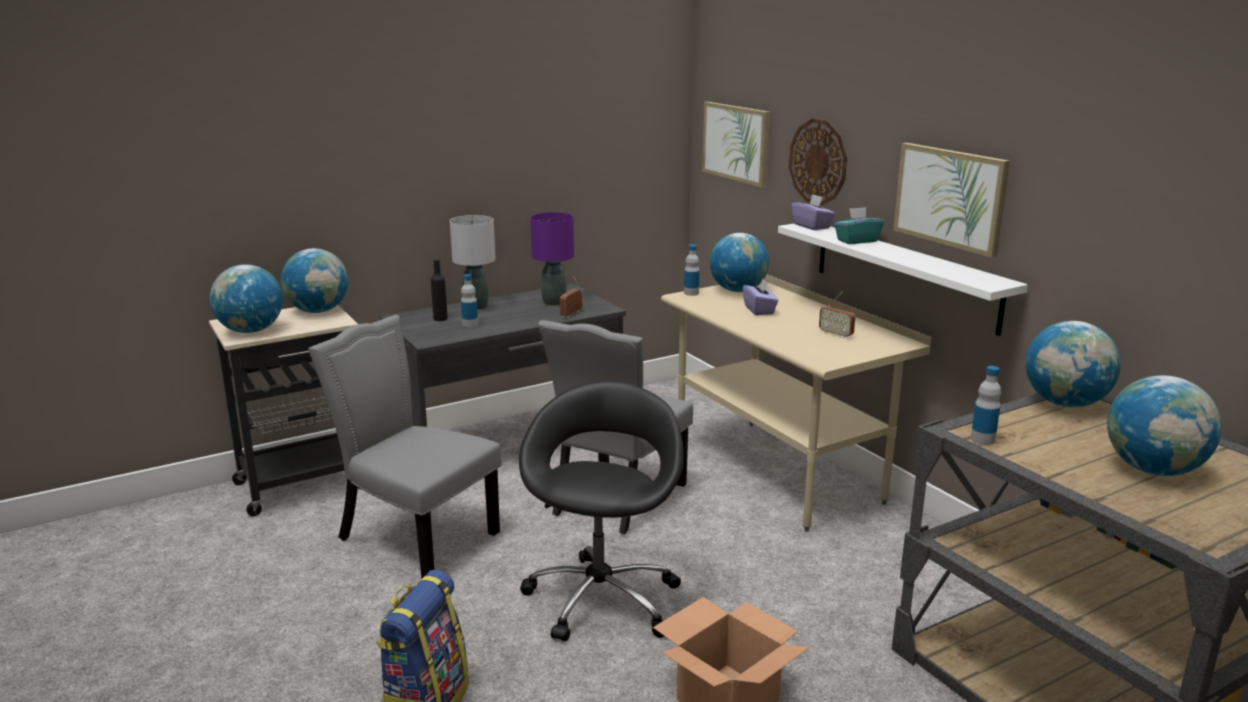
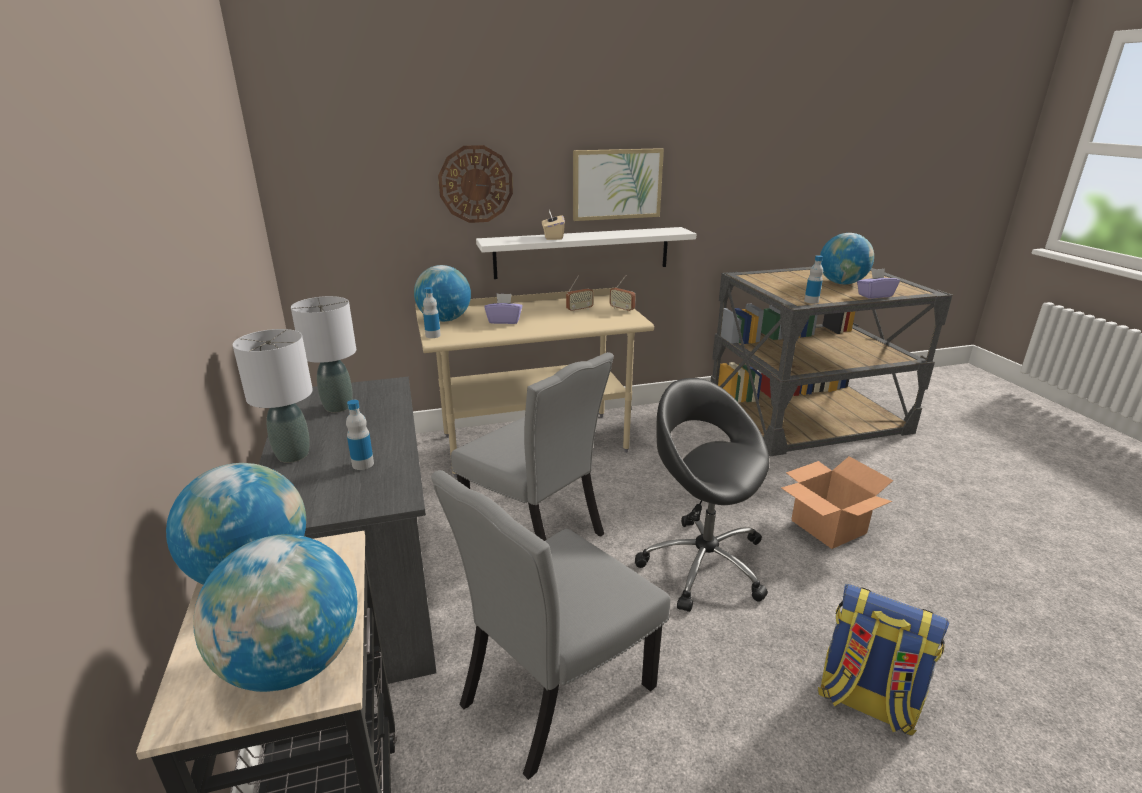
camera: 75 degrees left, 5 degrees up
(440, 318) = (314, 484): black bottle -> none
(554, 302) = (338, 407): purple table lamp -> grey table lamp
(571, 314) = (391, 402): radio -> radio (622, 309)
(736, 142) = (351, 187): picture -> none
(812, 226) = (496, 240): purple tissue box -> purple tissue box (874, 295)
(857, 241) = (553, 237): turquoise tissue box -> beige tissue box
(1065, 403) = (757, 279): globe -> none

